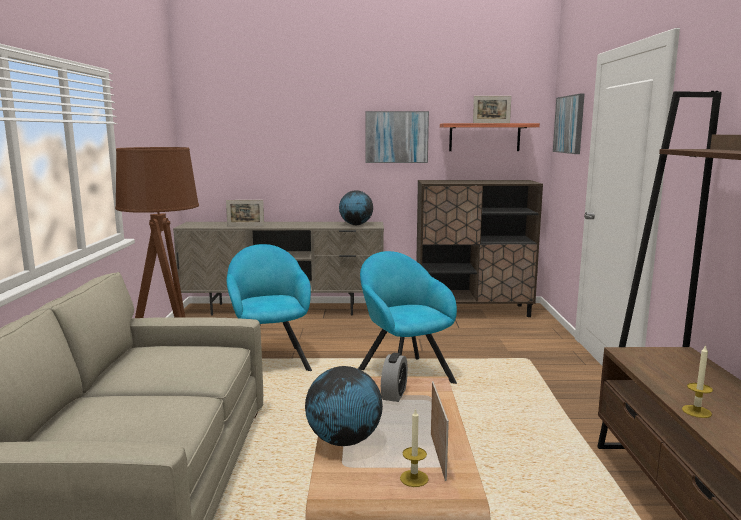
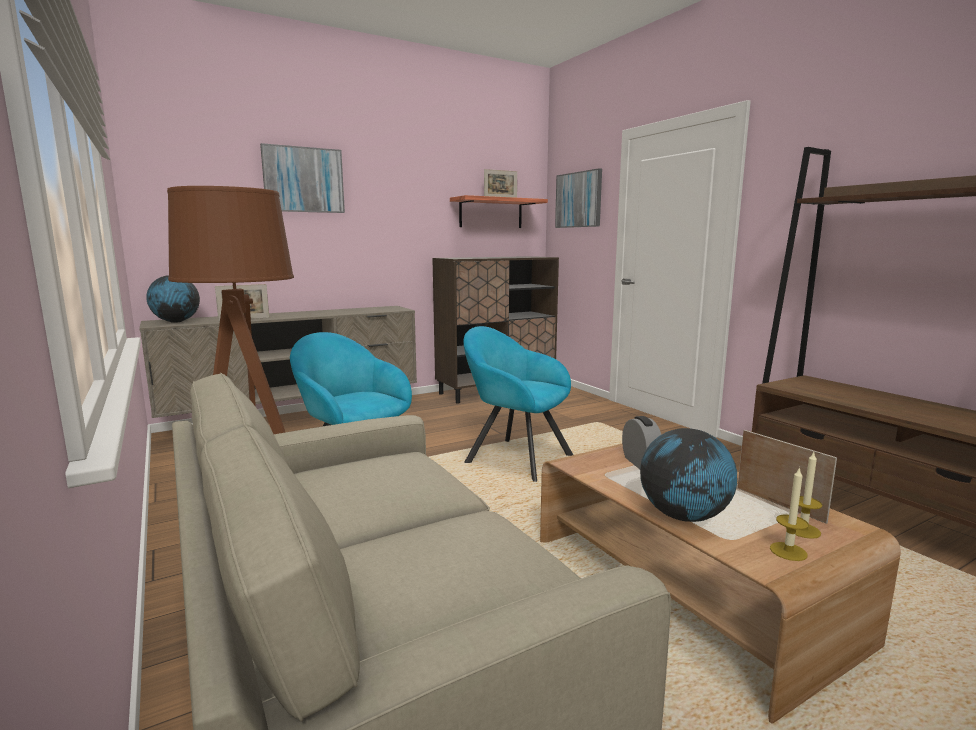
camera: 30 degrees left, 0 degrees up
(356, 224) = (377, 309): globe -> globe (176, 322)
(396, 137) = (407, 210): picture -> picture (303, 180)
(696, 411) = (909, 415): candle -> candle (788, 551)

